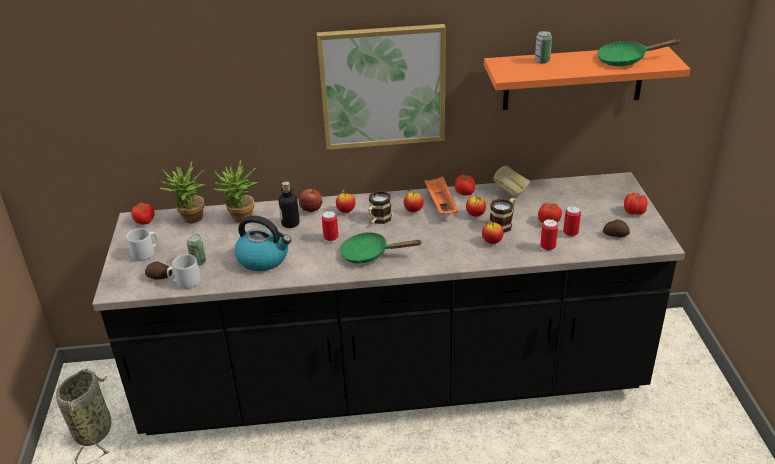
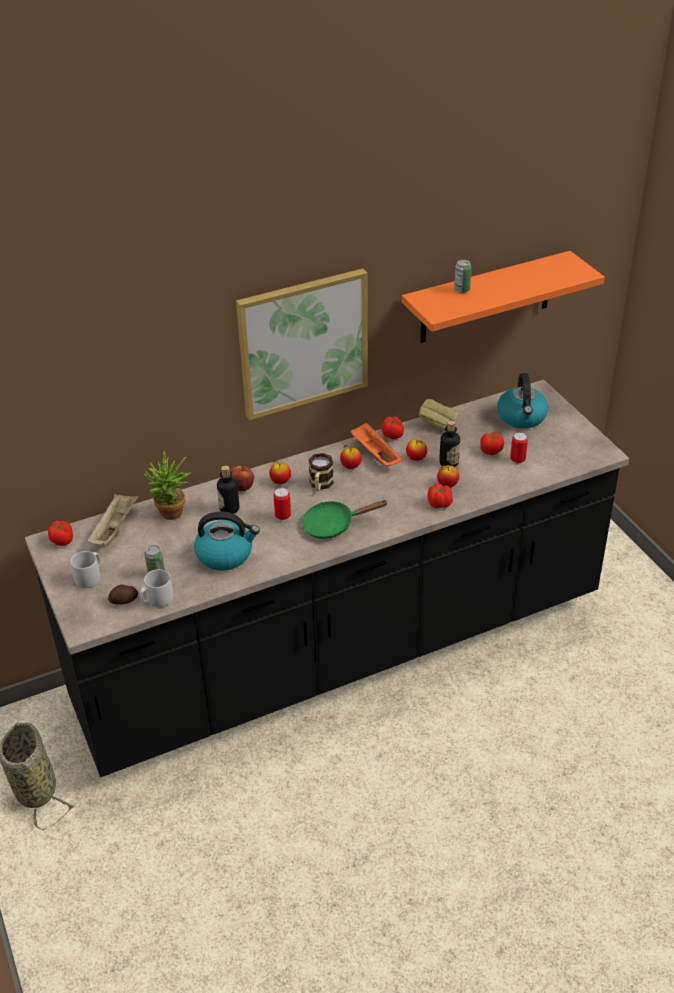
camera: 20 degrees left, 5 degrees up
(190, 220) = (114, 528): potted plant -> beige tray
(503, 224) = (449, 463): mug -> bottle
(547, 247) = (503, 479): can -> none
(593, 199) = (522, 417): none -> kettle
(615, 234) = (559, 452): potato -> none
(626, 60) = (541, 275): green frying pan -> none
(634, 212) = (566, 424): tomato -> tomato (440, 504)

